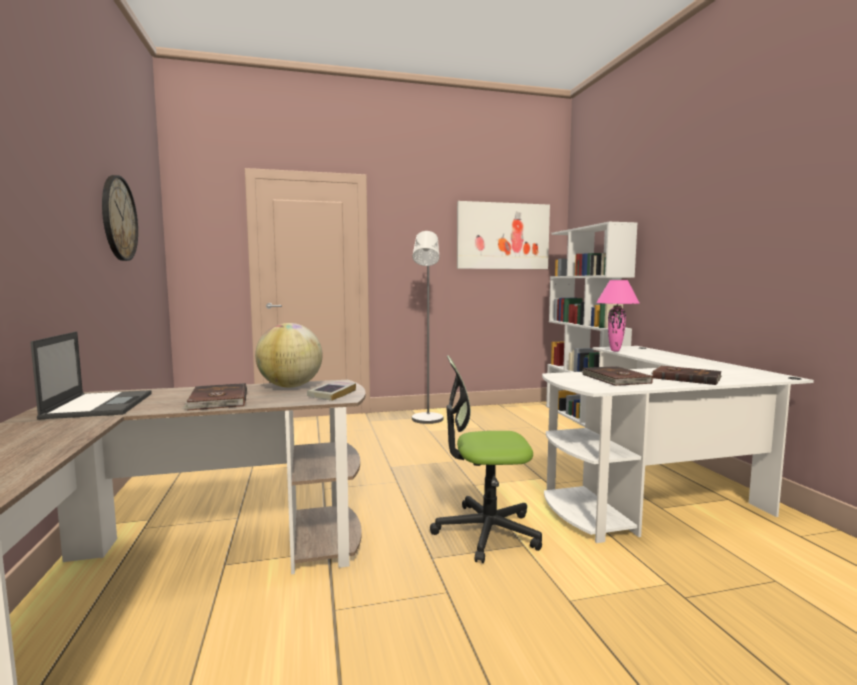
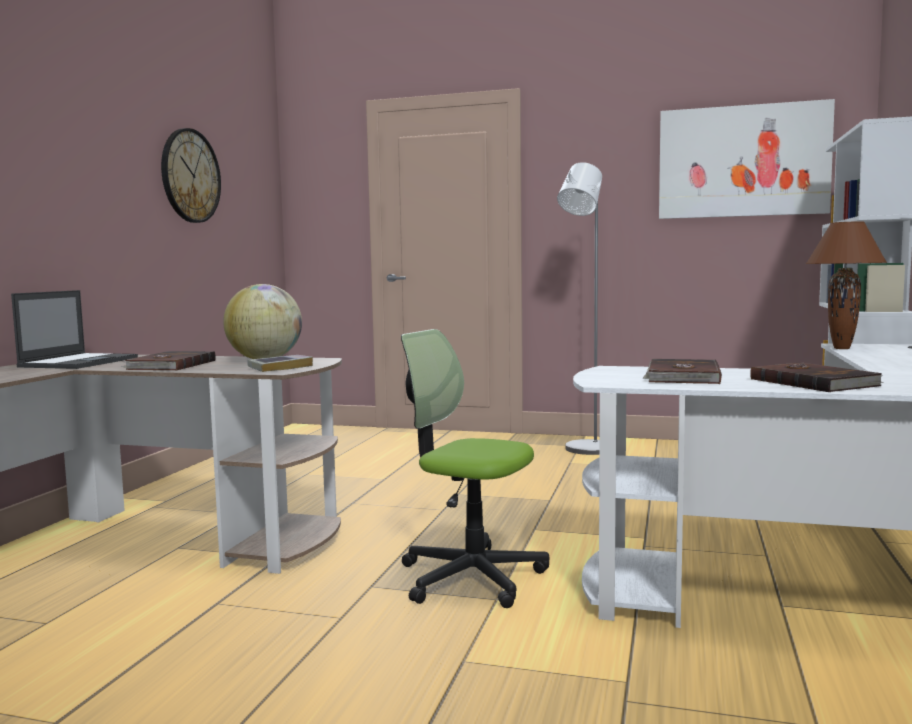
camera: 30 degrees right, 0 degrees up
(615, 351) = (842, 348): pink table lamp -> brown table lamp

